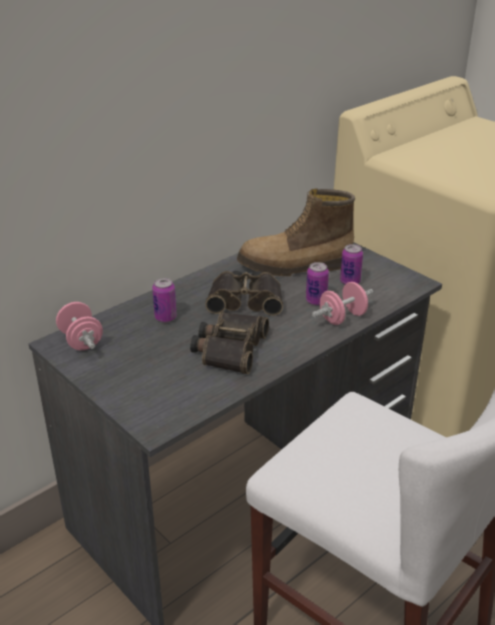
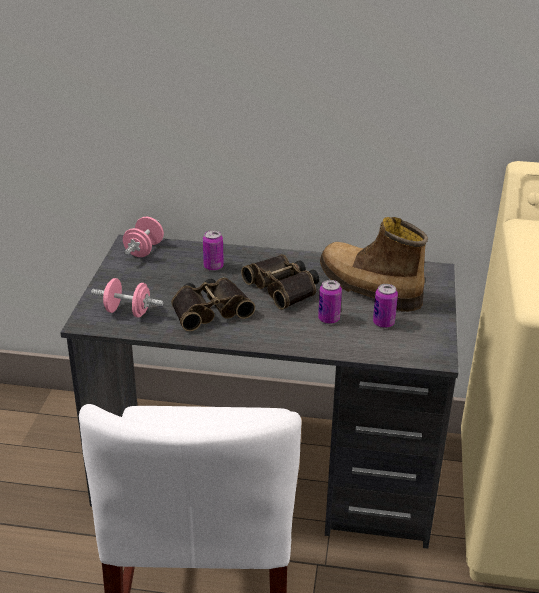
camera: 50 degrees right, 0 degrees up
(342, 318) = (322, 341): pink dumbbell -> pink dumbbell (128, 312)

